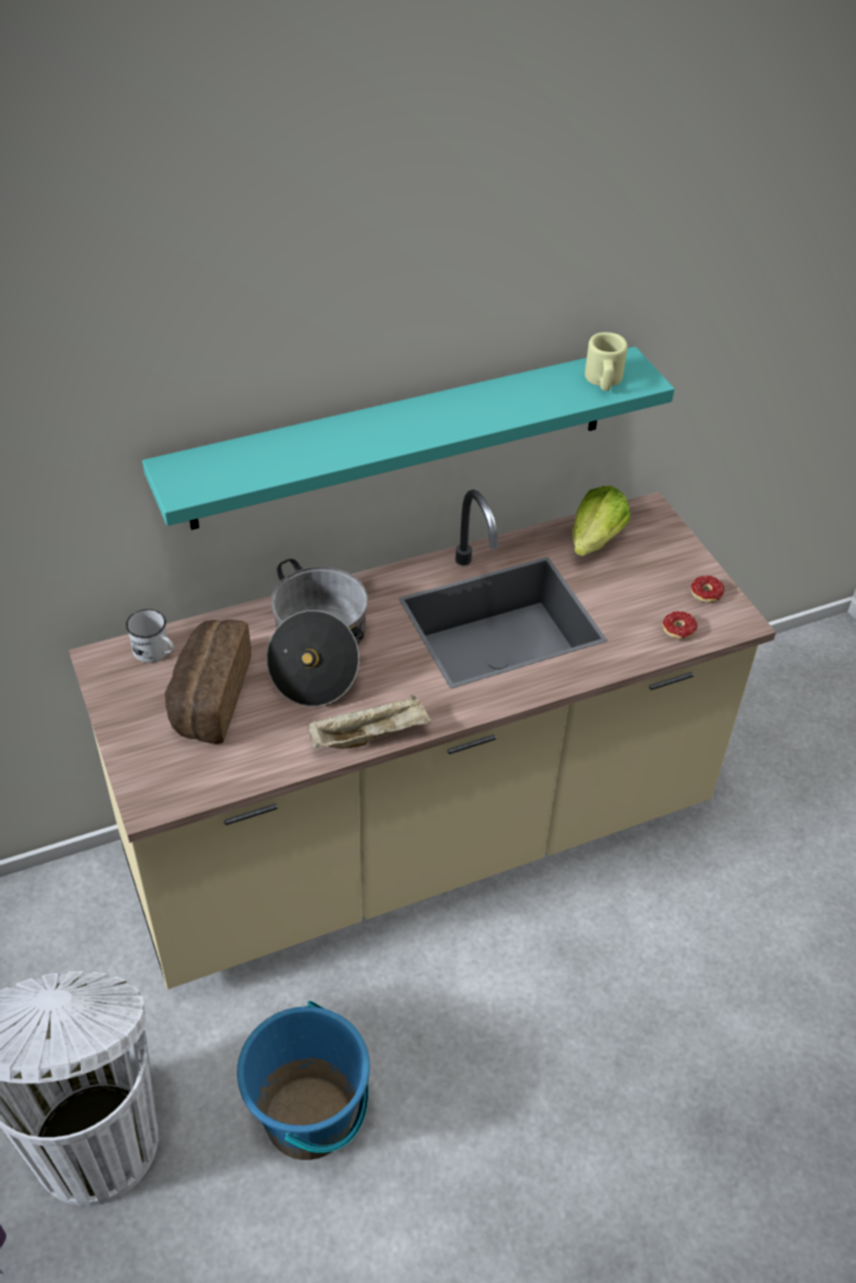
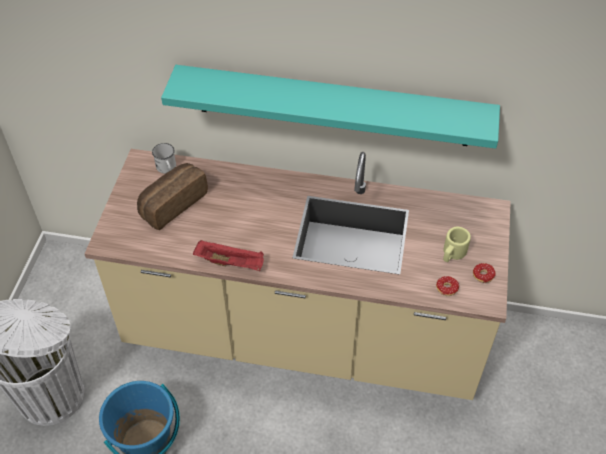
camera: 35 degrees right, 5 degrees up
(318, 651) = (243, 205): cooking pot -> none
(370, 736) = (231, 262): beige tray -> red tray
(596, 540) = (445, 213): lettuce -> none
(603, 380) = (458, 118): beige mug -> beige mug (452, 253)

